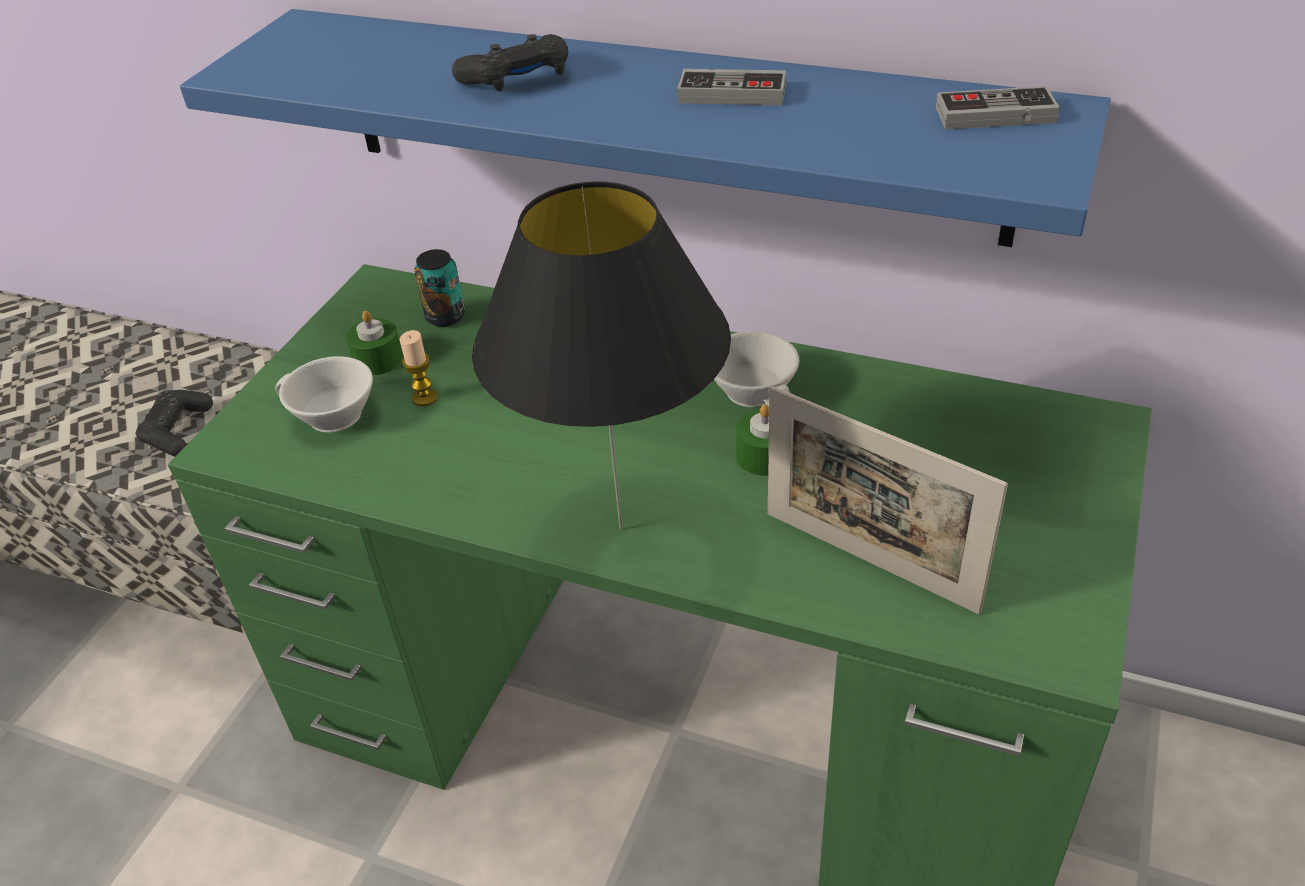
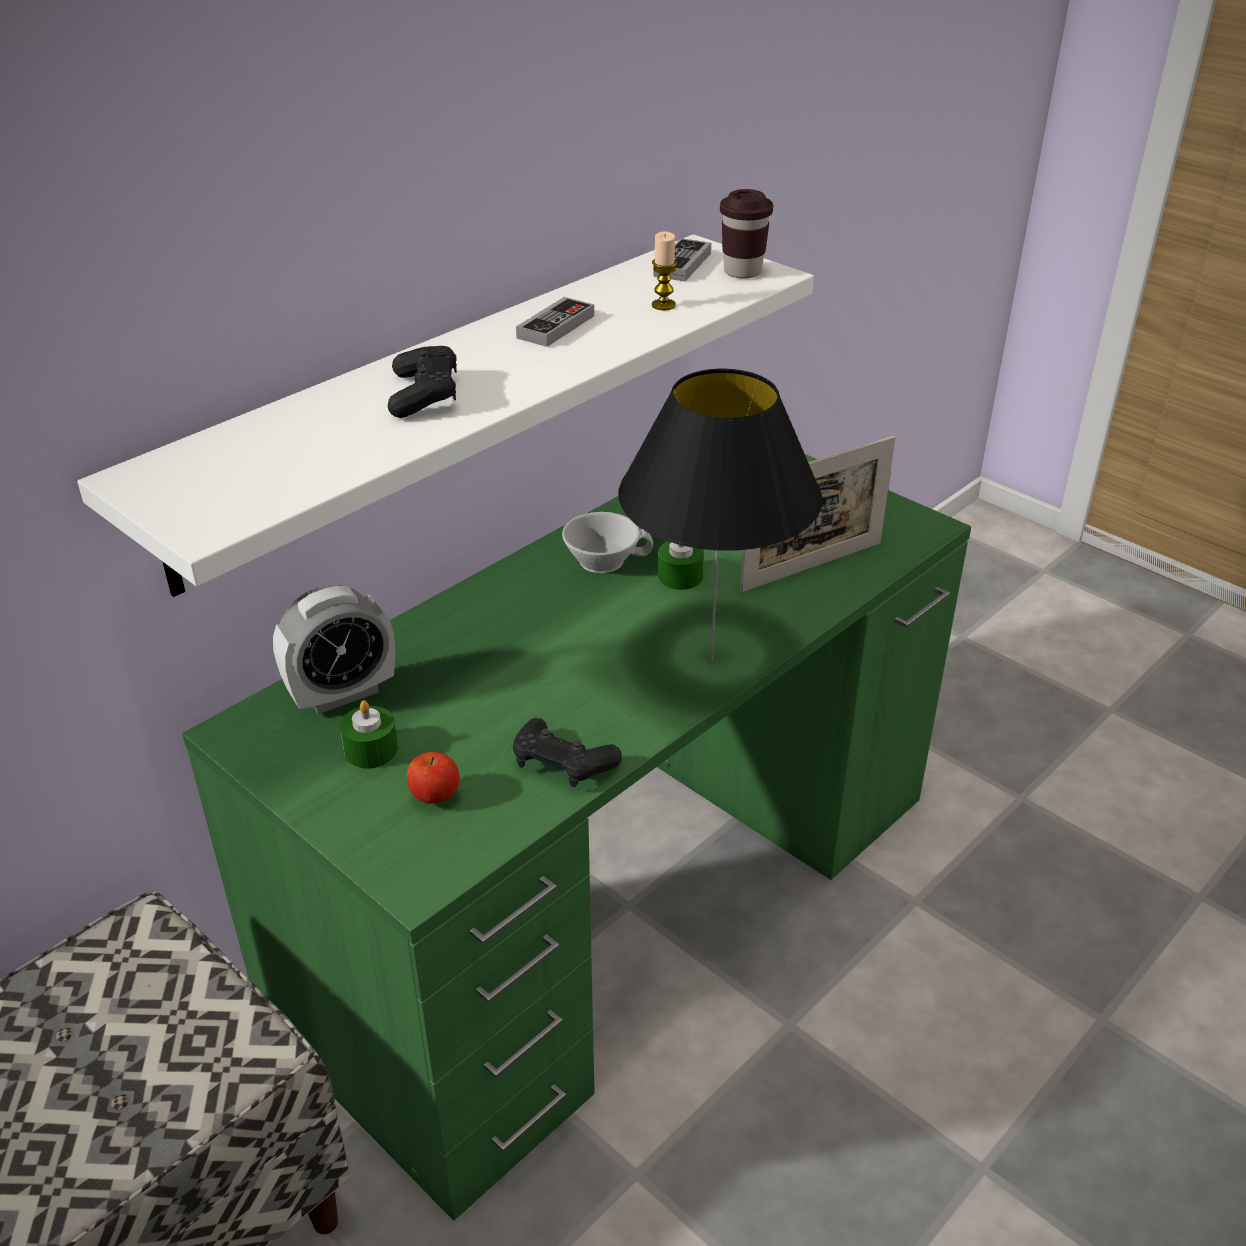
camera: 70 degrees left, 5 degrees down
(177, 431) = (129, 1064): black game controller -> black game controller (562, 764)
(330, 416) = (435, 796): white cup -> apple
(424, 398) = (460, 730): candle -> candle (663, 305)
(445, 316) = (342, 694): can -> alarm clock
(659, 123) = (442, 401): blue shelf -> white shelf
(1024, 157) = (742, 272): none -> brown cup

